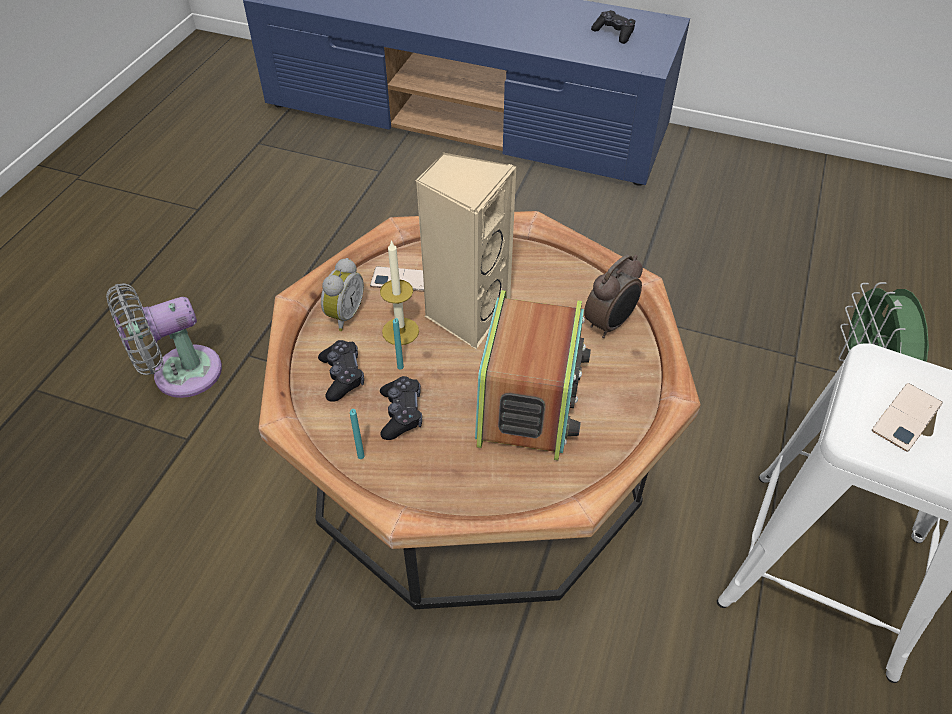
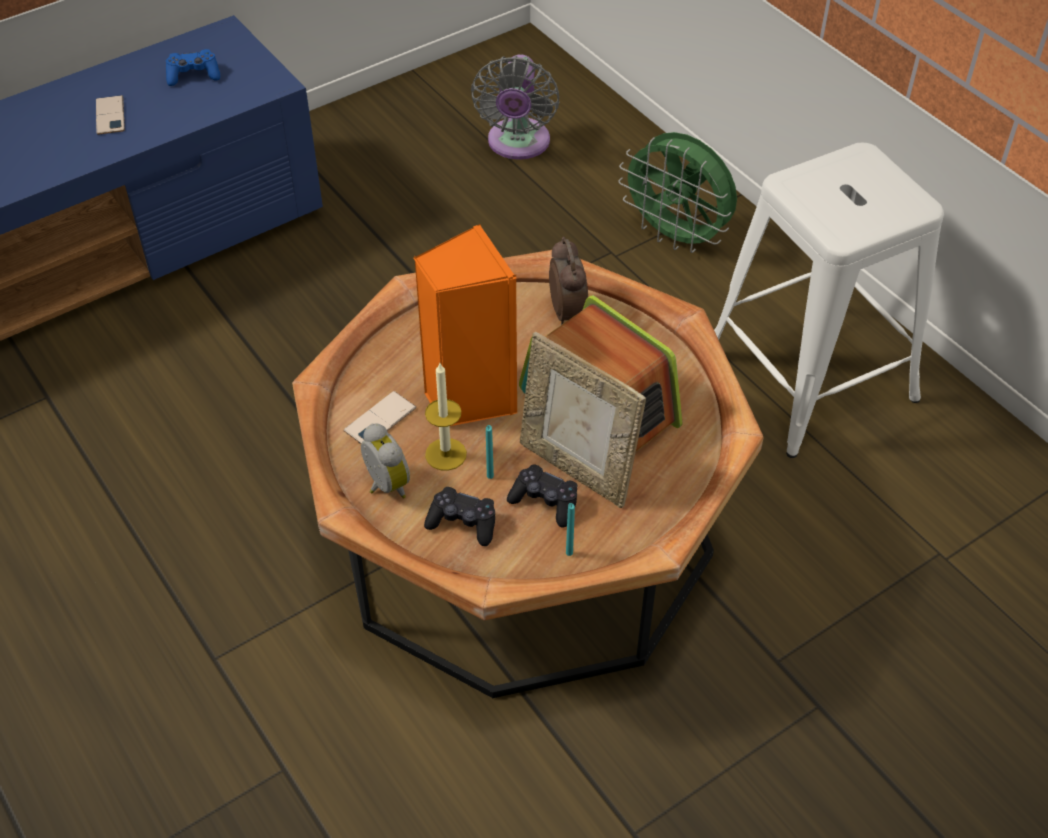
camera: 55 degrees left, 0 degrees up
(180, 374) = (180, 738): grey fan -> grey fan (517, 144)
(451, 416) = (577, 469): none -> picture frame
(466, 314) = (468, 398): beige speaker -> orange speaker
(614, 33) = (193, 75): black game controller -> blue game controller
(906, 417) = (845, 202): phone -> phone (110, 115)

